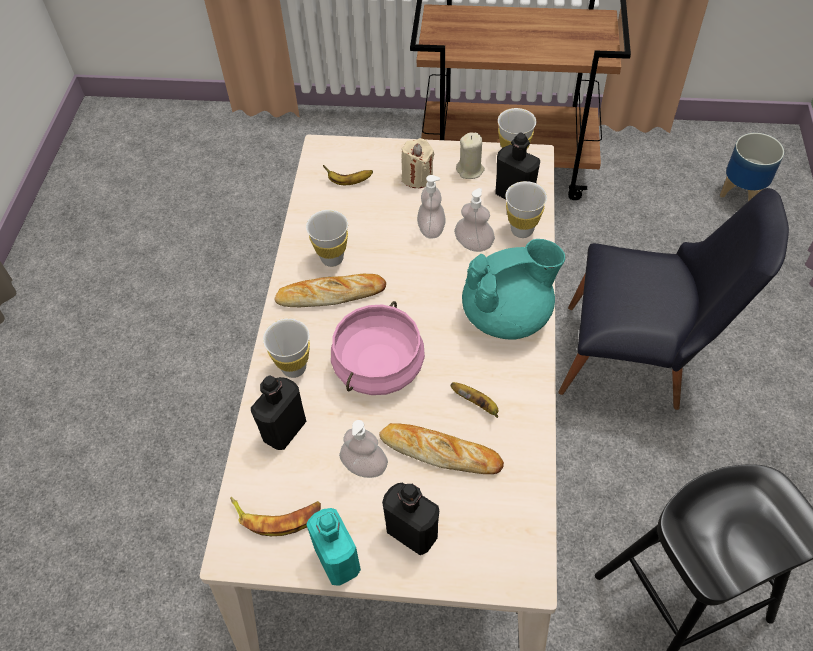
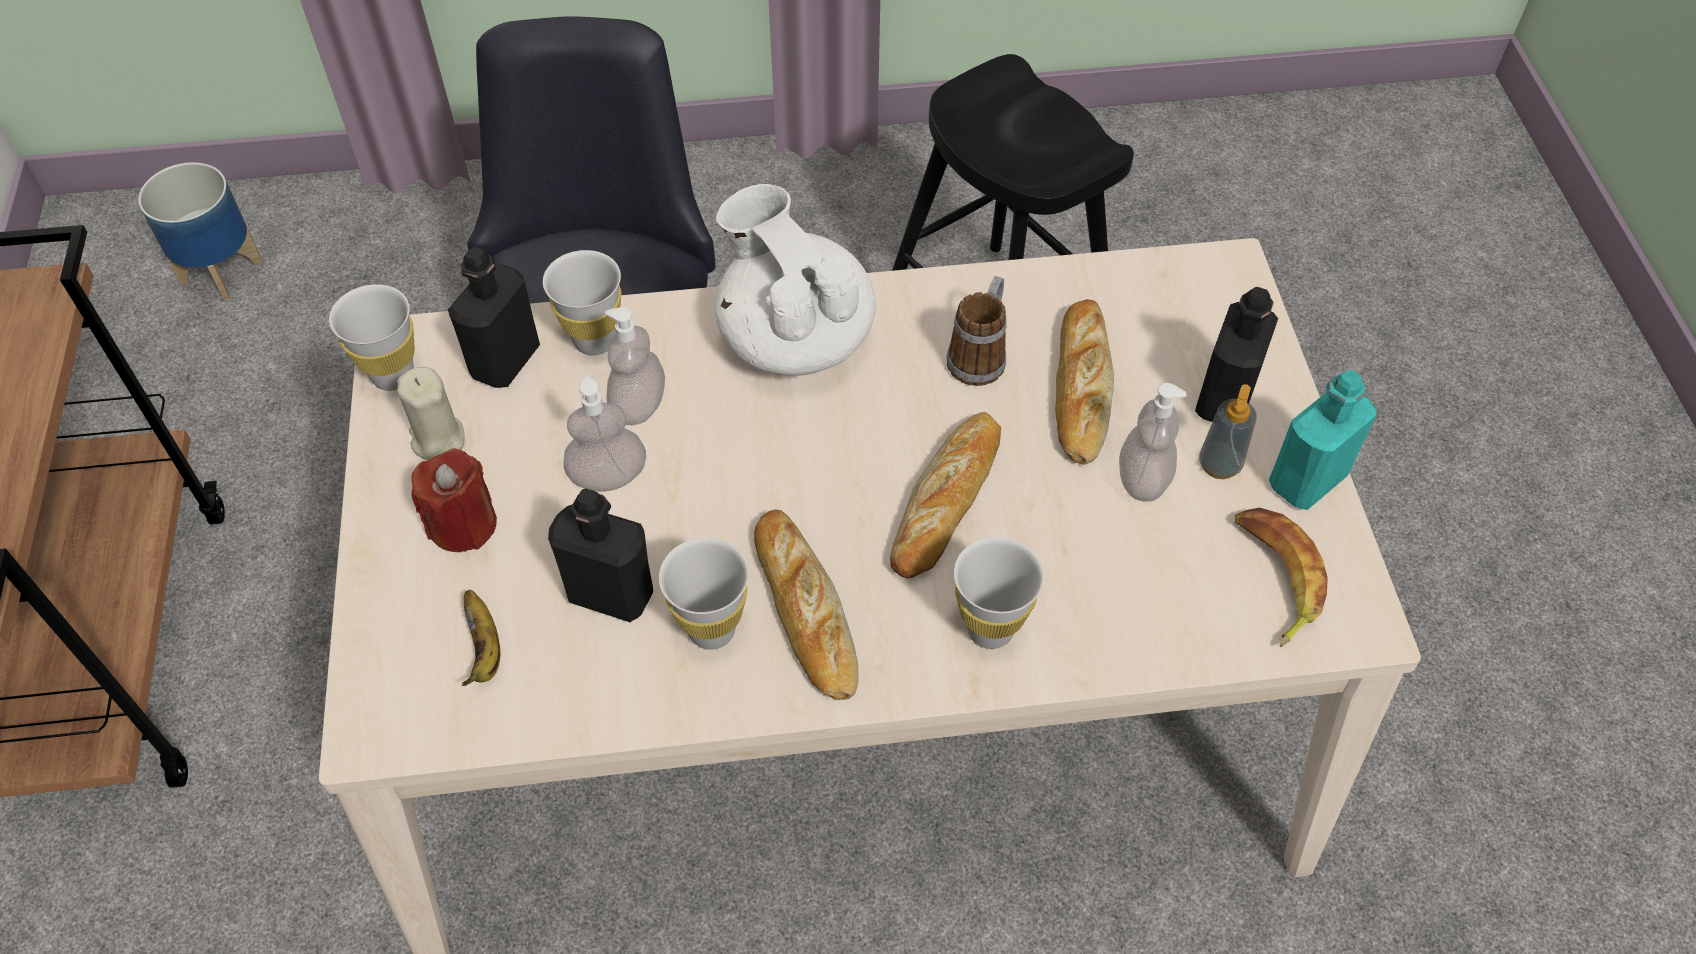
camera: 105 degrees left, 0 degrees up
(284, 430) = (1121, 610): black bottle -> black bottle (611, 594)
(363, 512) = (1219, 465): none -> soap dispenser
(378, 365) = (947, 499): pink cooking pot -> bread
(417, 177) = (463, 525): beige candle -> red candle
(477, 404) = (980, 355): banana -> mug
(508, 315) = (794, 338): turquoise teapot -> white teapot

